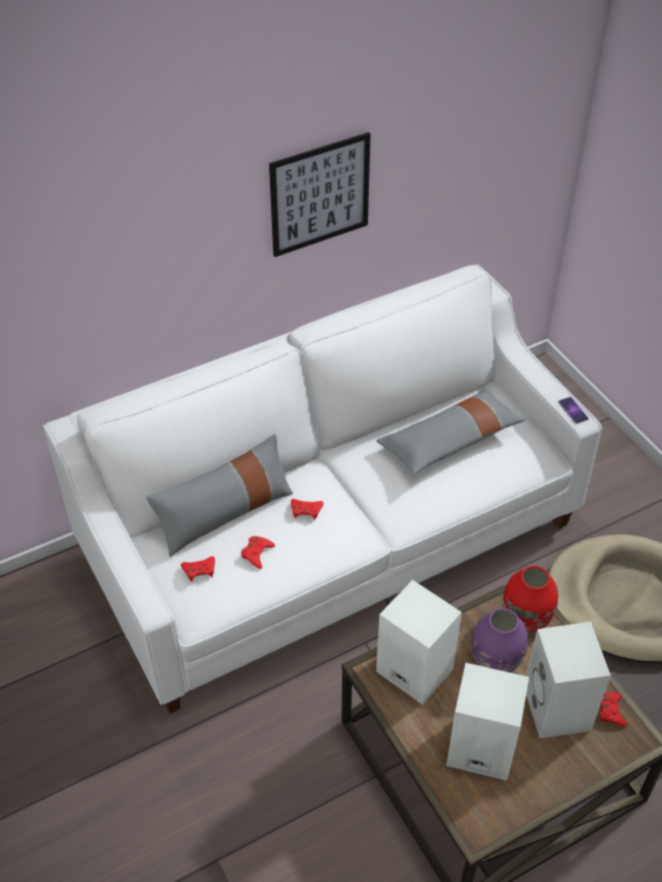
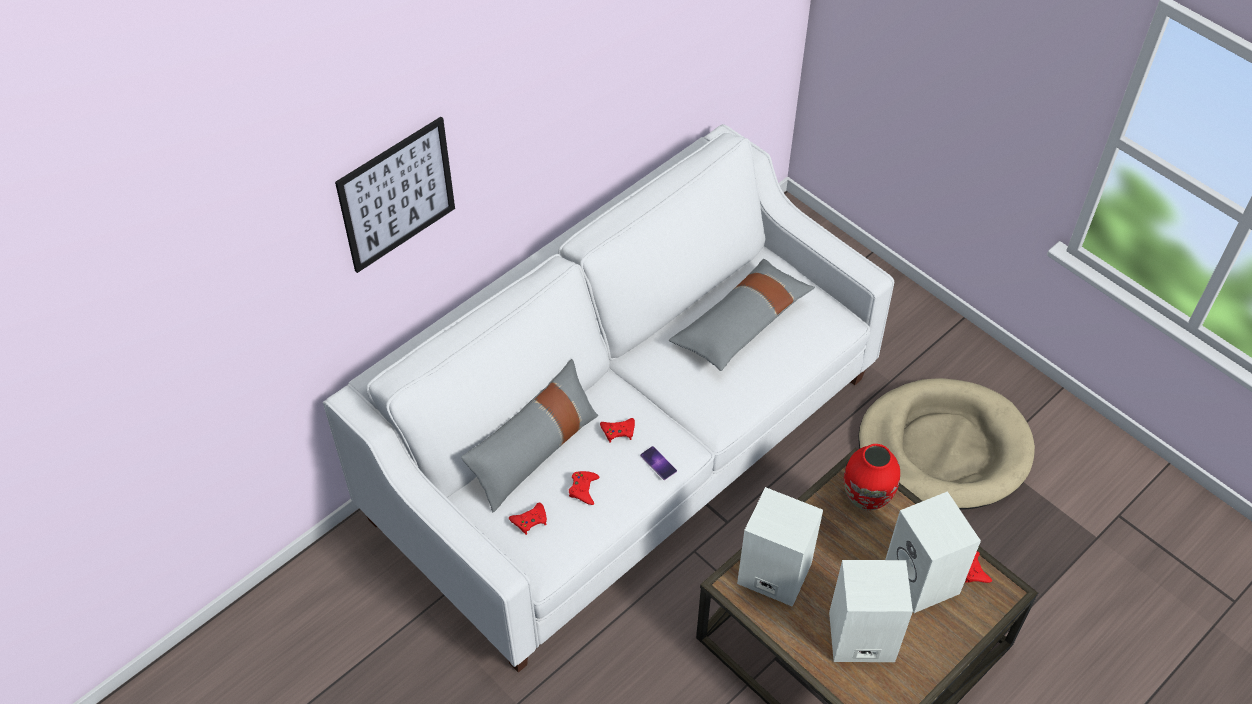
camera: 15 degrees left, 5 degrees up
(320, 195) = (574, 96): picture -> picture (397, 195)
(495, 663) = (850, 547): purple vase -> none
(573, 410) = (861, 268): phone -> phone (658, 463)

